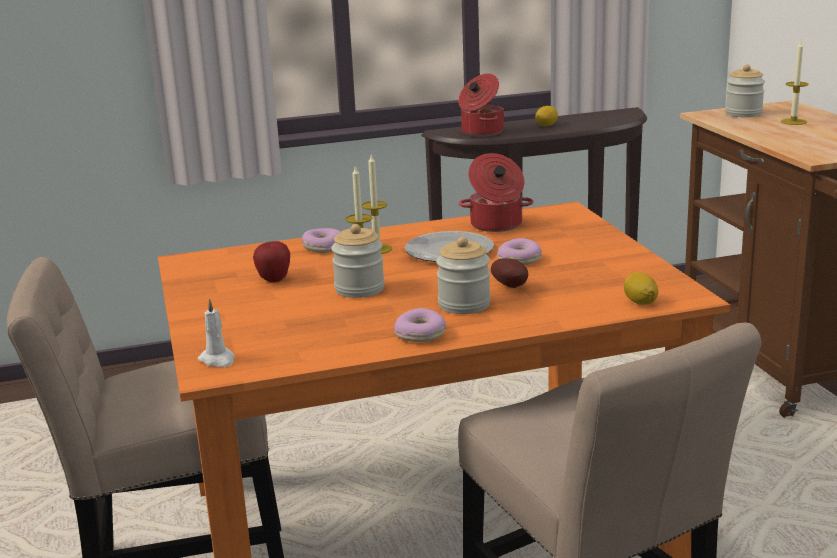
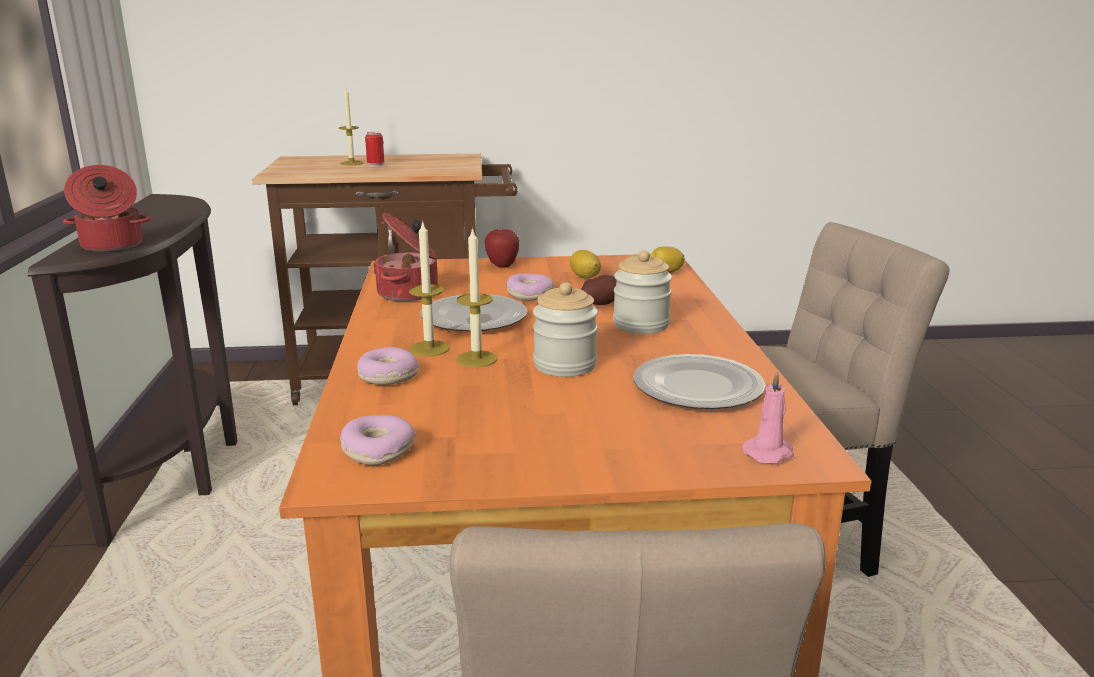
camera: 80 degrees left, 0 degrees up
(218, 360) = (770, 453): white candle -> pink candle
(274, 280) = (493, 411): apple -> apple (502, 266)
(329, 332) = (696, 387): none -> plate
(421, 334) = (714, 347): donut -> donut (378, 450)
(546, 125) = (148, 223): lemon -> lemon (585, 277)
(743, 113) = (298, 168): jar -> none
(796, 129) = (376, 165): none -> can

